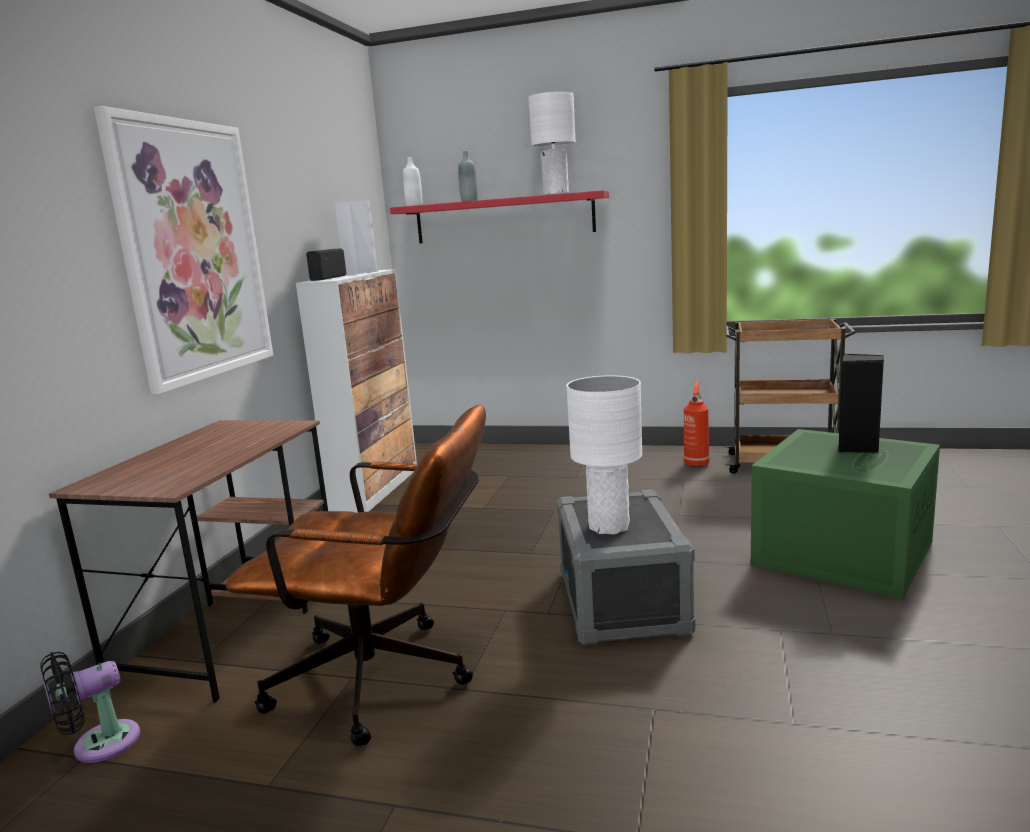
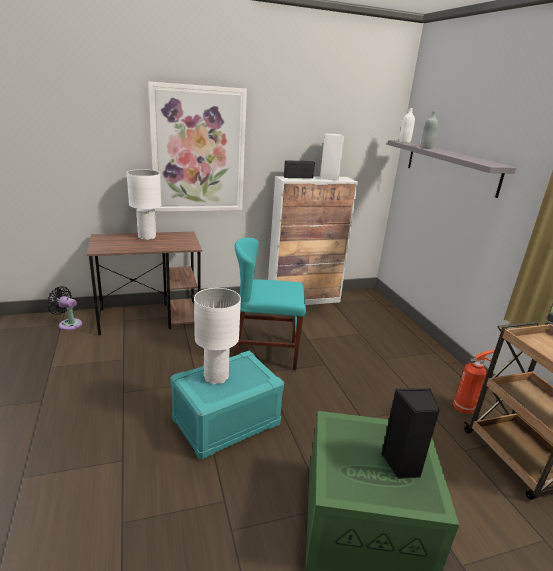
camera: 55 degrees right, 10 degrees up
(388, 680) = (123, 369): brown office chair -> none
(483, 543) = (265, 353): none -> turquoise chair
(503, 218) = (450, 166): red shelf -> grey shelf
(555, 194) = (472, 159): white table lamp -> white table lamp (146, 237)
(623, 602) = (226, 422): grey storage box -> turquoise storage box

